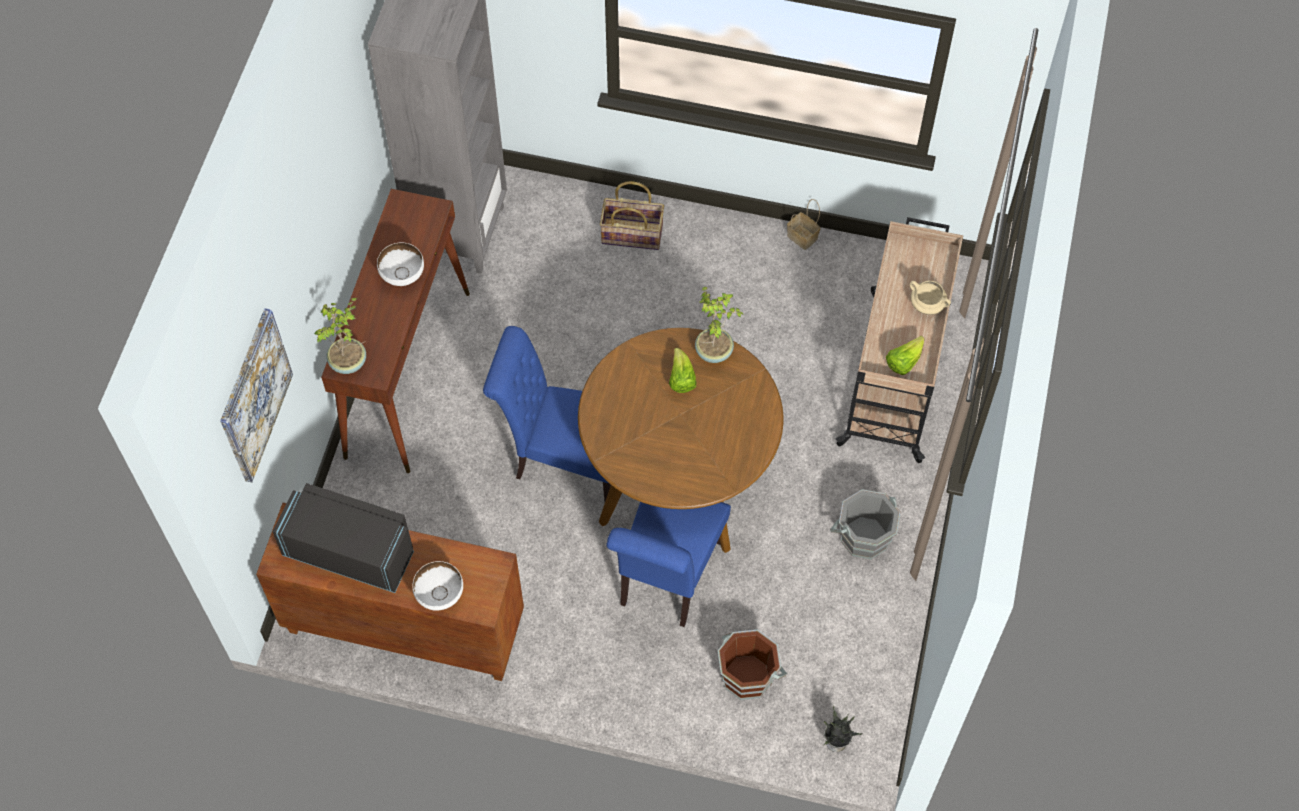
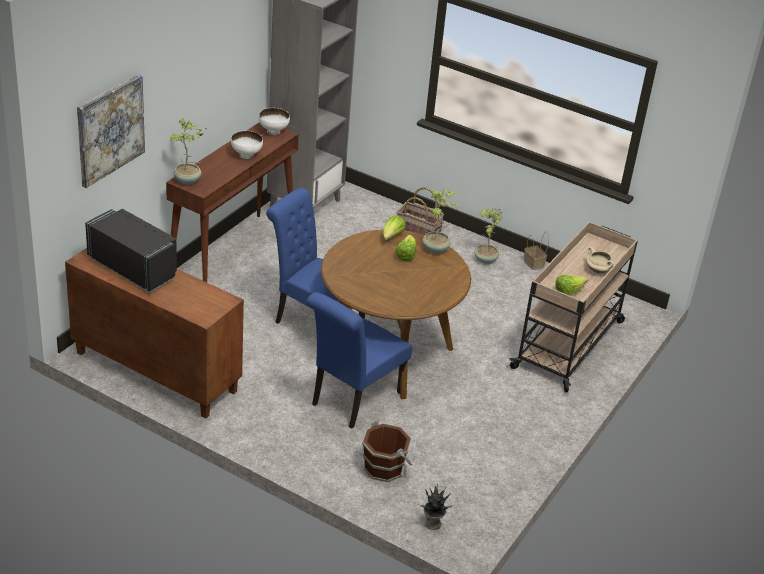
camera: 15 degrees right, 25 degrees down
(440, 595) = (179, 304): white bowl -> white bowl (274, 131)
(649, 349) = (392, 237): none -> lettuce
(737, 253) = (484, 259): none -> potted plant
(864, 536) = (507, 419): grey bucket -> none

